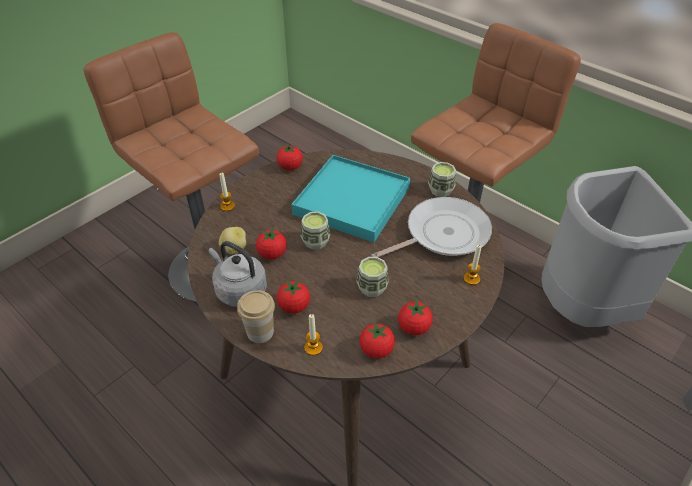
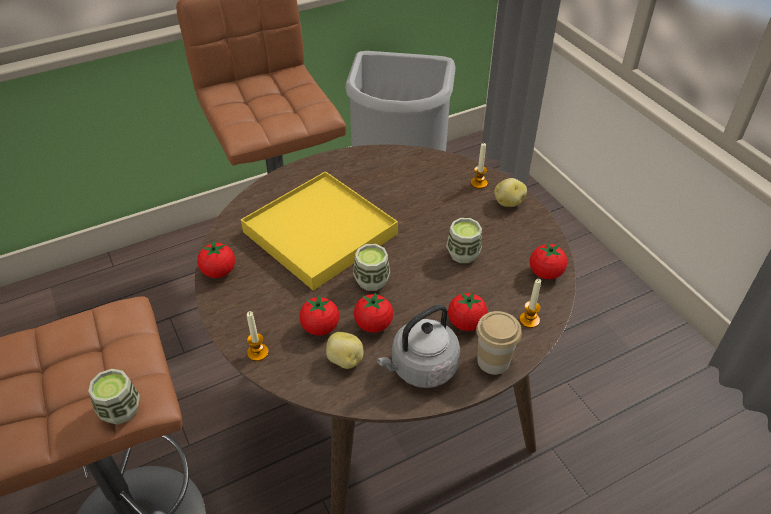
camera: 70 degrees left, 0 degrees up
(352, 201) = (320, 232): turquoise tray -> yellow tray
(414, 327) = (526, 239): tomato -> tomato (320, 327)
(440, 190) = (344, 163): cup -> cup (120, 410)
(442, 234) = (410, 182): frying pan -> none
(457, 305) = (508, 202): none -> potato

